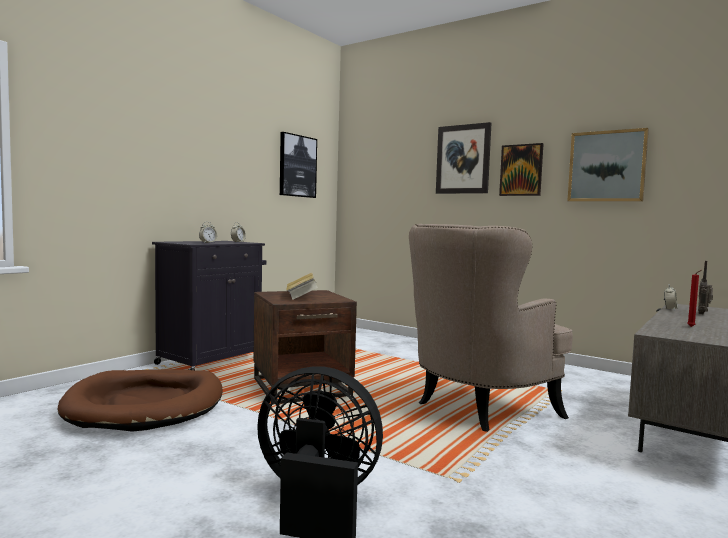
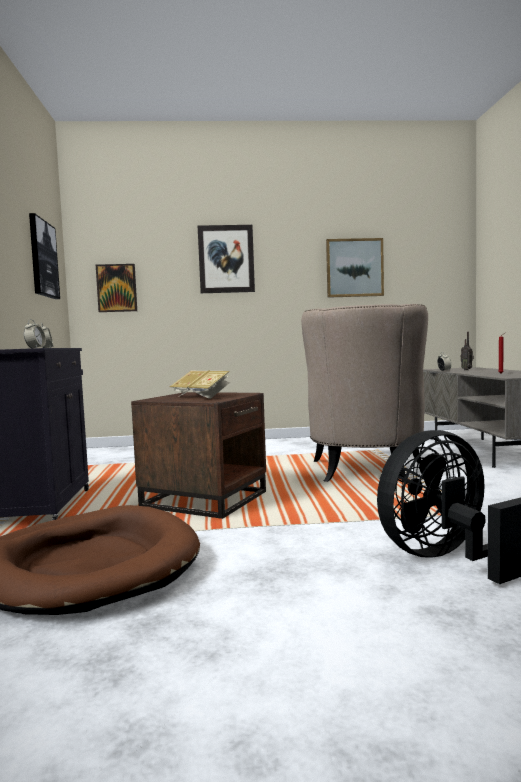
camera: 40 degrees left, 0 degrees up
(521, 170) = (284, 270): picture -> picture (116, 288)

